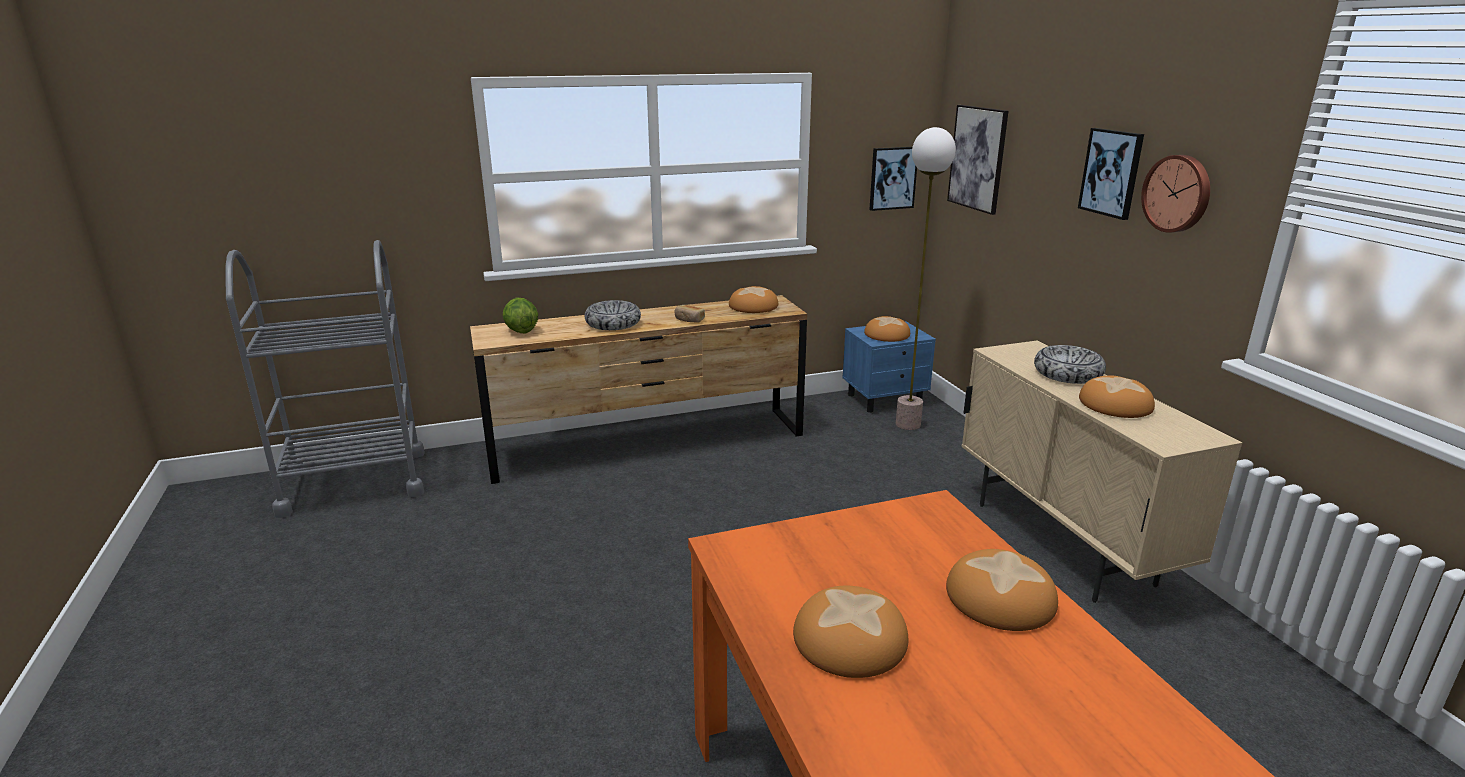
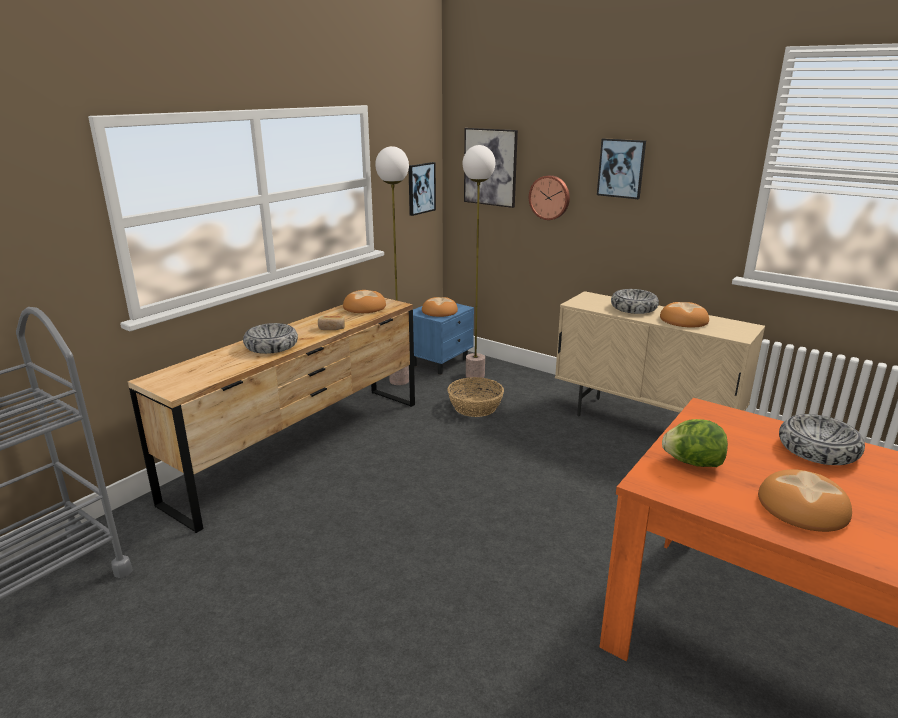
camera: 35 degrees left, 0 degrees up
(520, 331) = (192, 373): lettuce -> lettuce (692, 463)
(815, 407) = (399, 381): none -> floor lamp
(865, 457) = (475, 407): none -> basket
(999, 597) = (817, 449): bread -> bowl
(1178, 193) = (679, 177): wall clock -> wall clock (550, 197)

